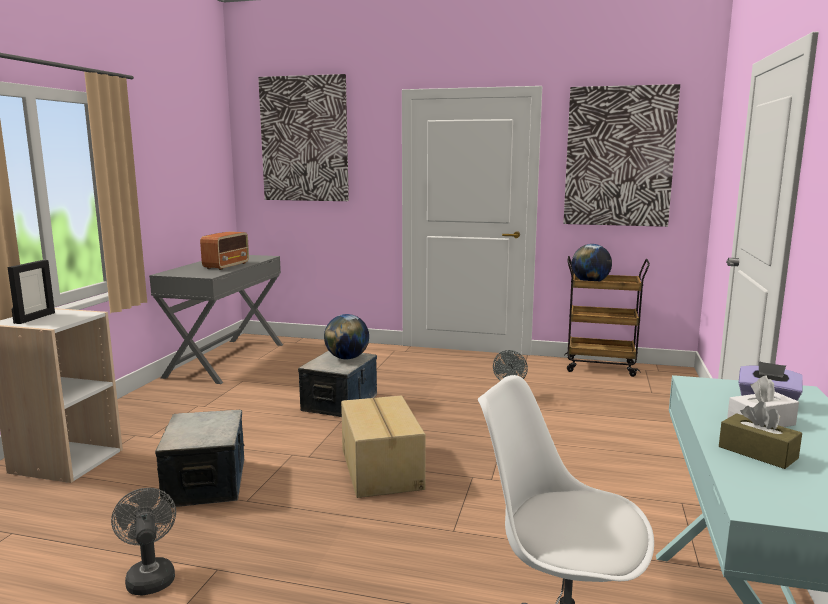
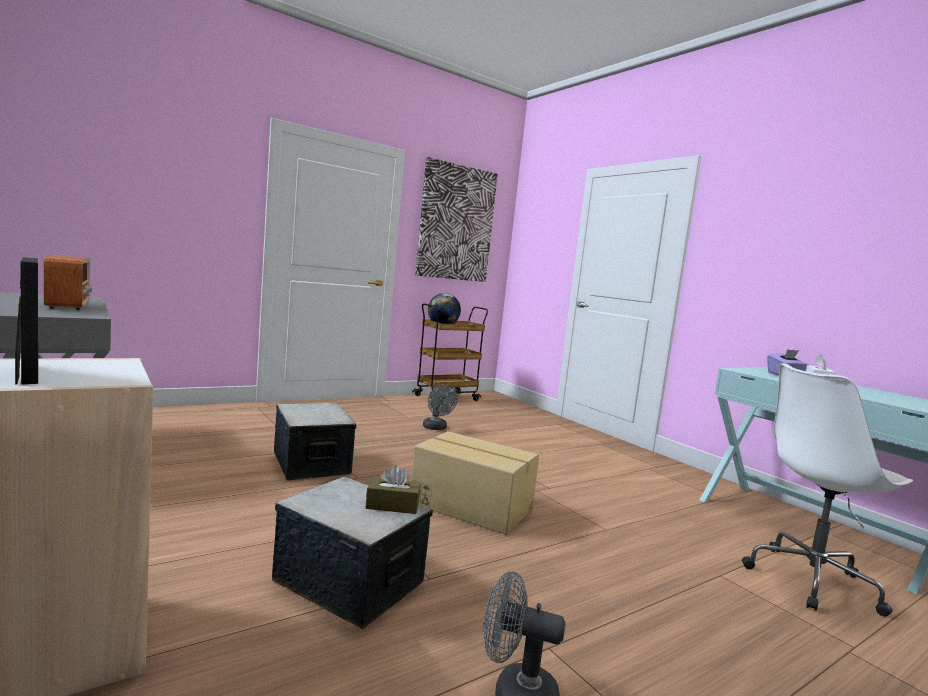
camera: 50 degrees left, 5 degrees down
(304, 139) = (133, 146): picture -> none
(347, 358) = (318, 409): globe -> none
(757, 452) = (864, 394): brown tissue box -> brown tissue box (392, 505)

